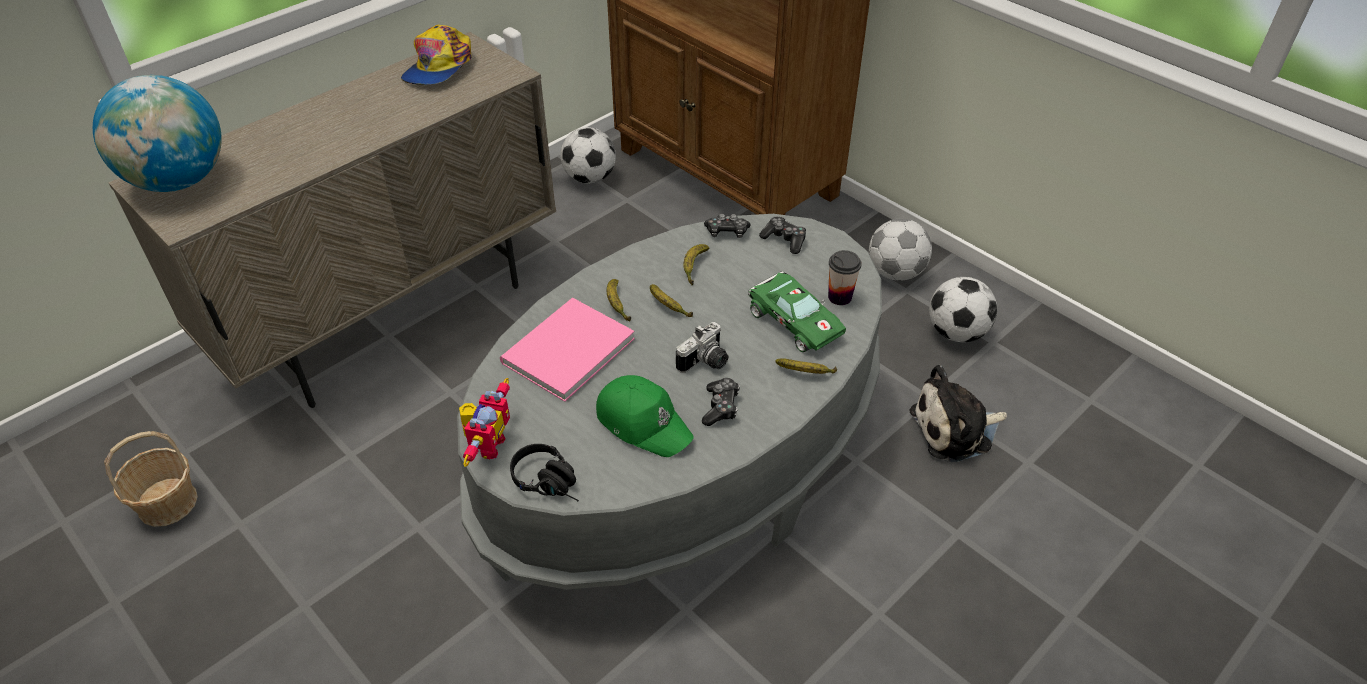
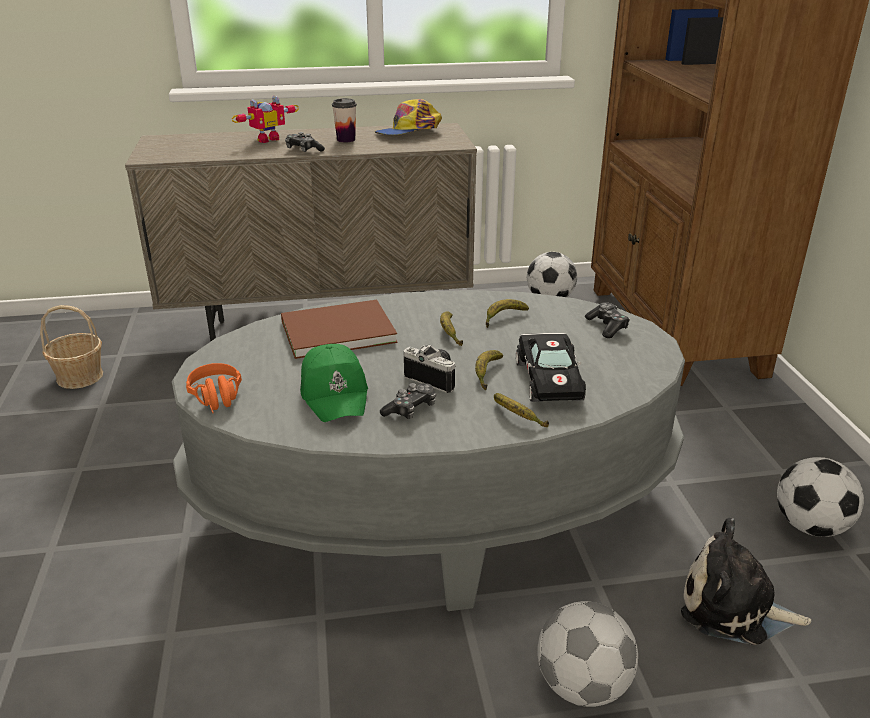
camera: 35 degrees right, 15 degrees down
(179, 181) = (176, 143): globe -> none
(486, 444) = (208, 361): toy robot -> toy robot (266, 139)
(551, 483) = (218, 401): black headphones -> orange headphones
(563, 351) = (334, 331): pink book -> brown book
(617, 304) = (411, 318): banana -> banana (486, 374)
(706, 363) = (435, 377): camera -> camera turned 135 degrees counterclockwise
(726, 232) = (559, 306): game controller -> game controller (303, 150)
(792, 320) = (549, 379): green toy car -> black toy car
(839, 297) = (615, 379): cup -> cup (346, 140)
(895, 273) = (781, 453): football -> football (582, 686)

